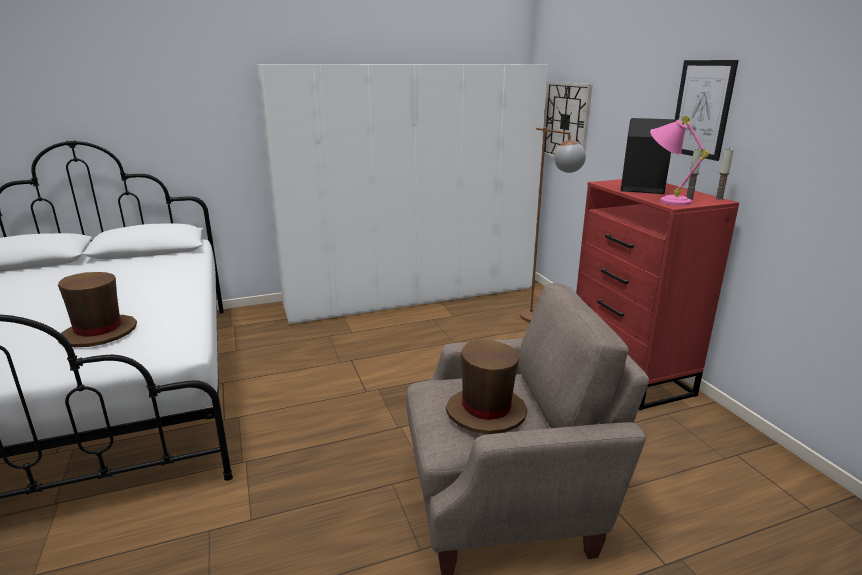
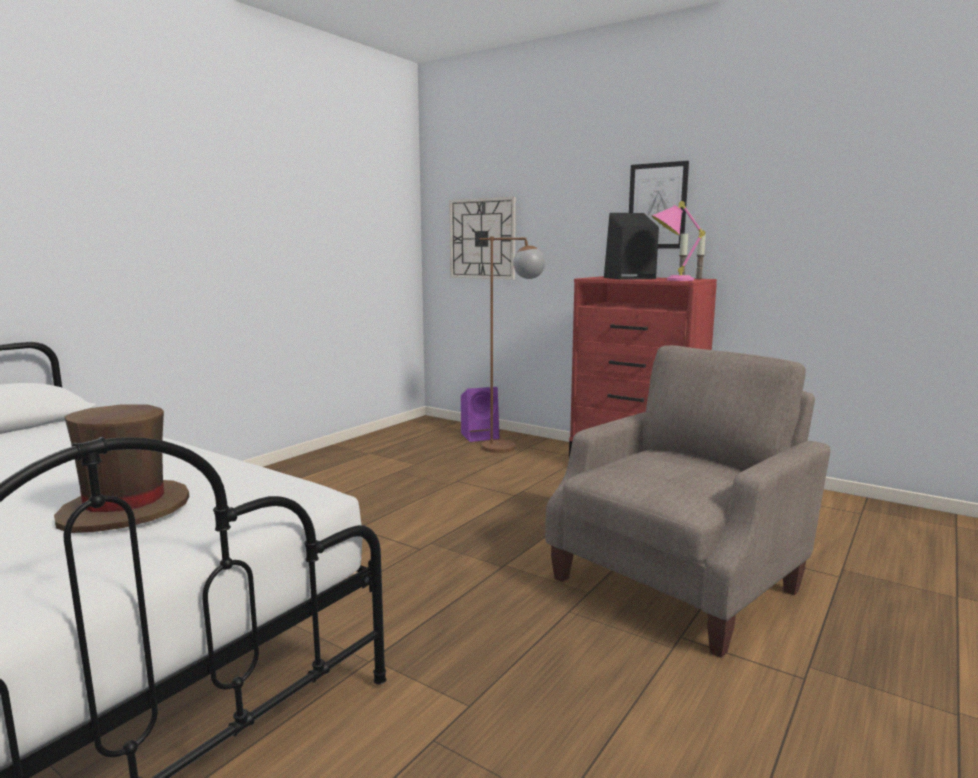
camera: 35 degrees left, 10 degrees down
(411, 295) = (340, 457): white wardrobe -> none
(486, 412) = (683, 473): brown hat -> none
(536, 301) = (481, 436): none -> purple speaker

